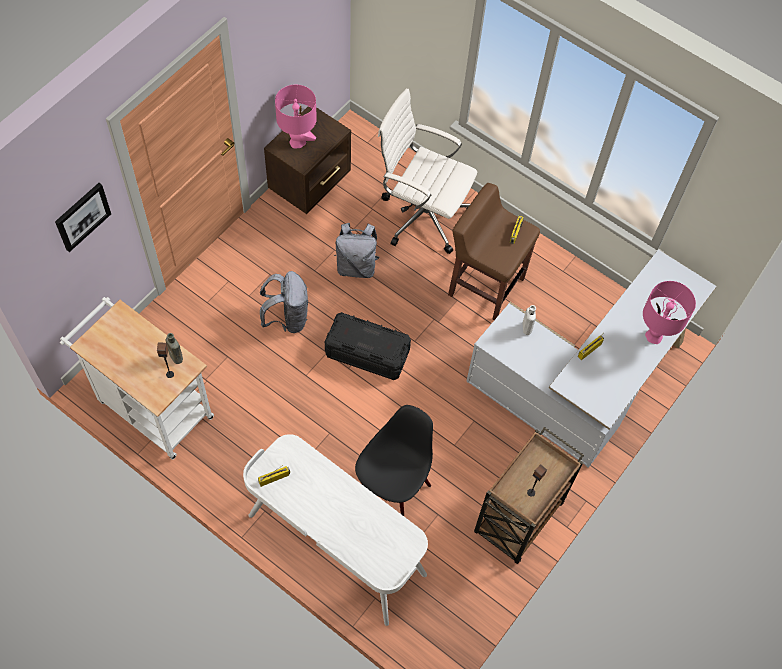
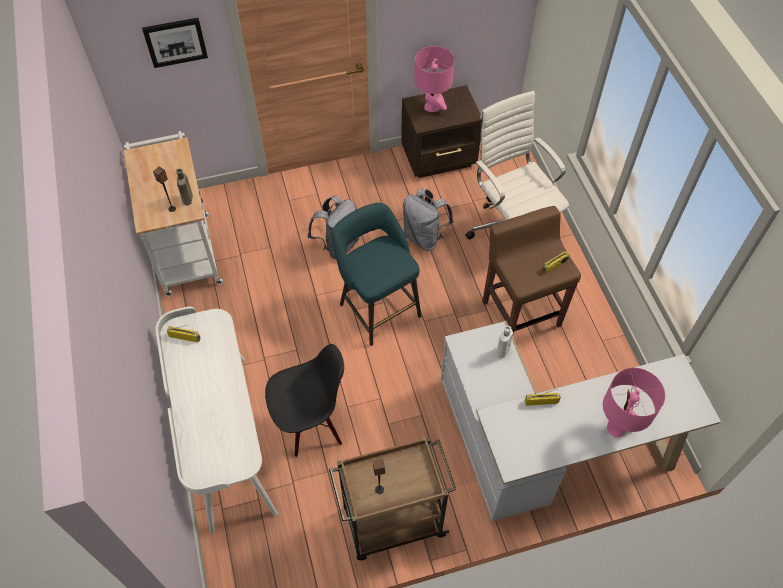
camera: 40 degrees right, 5 degrees down
(367, 353) = (377, 307): black storage box -> turquoise stool

